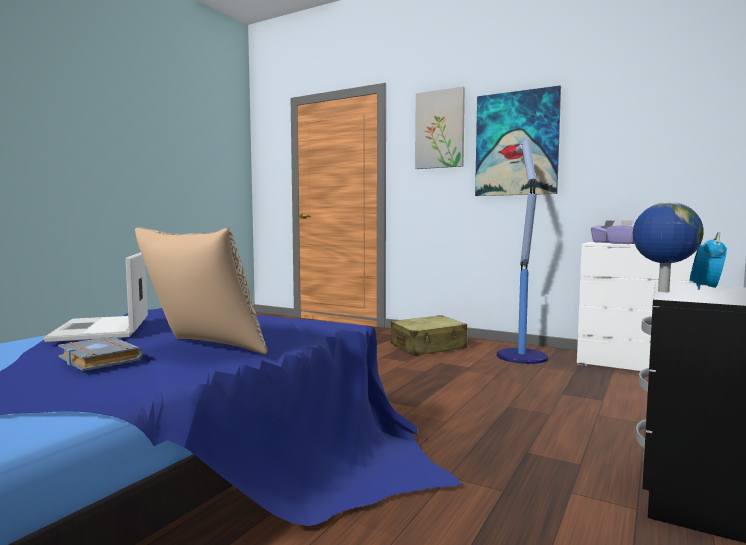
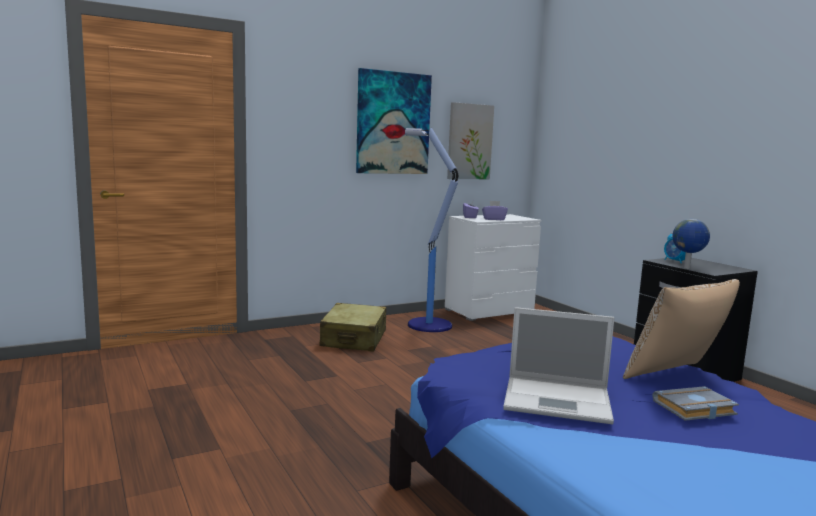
camera: 60 degrees left, 5 degrees up
(440, 129) = (317, 95): picture -> picture (469, 142)

